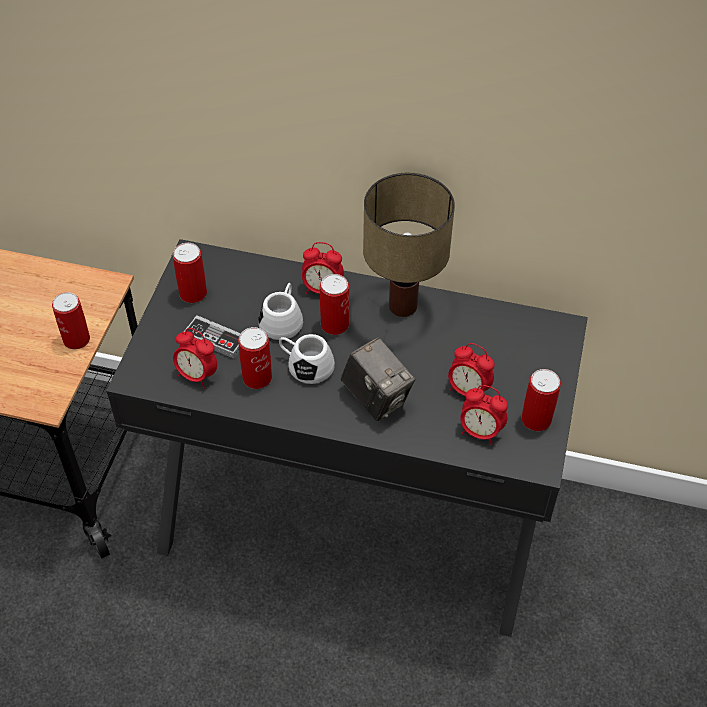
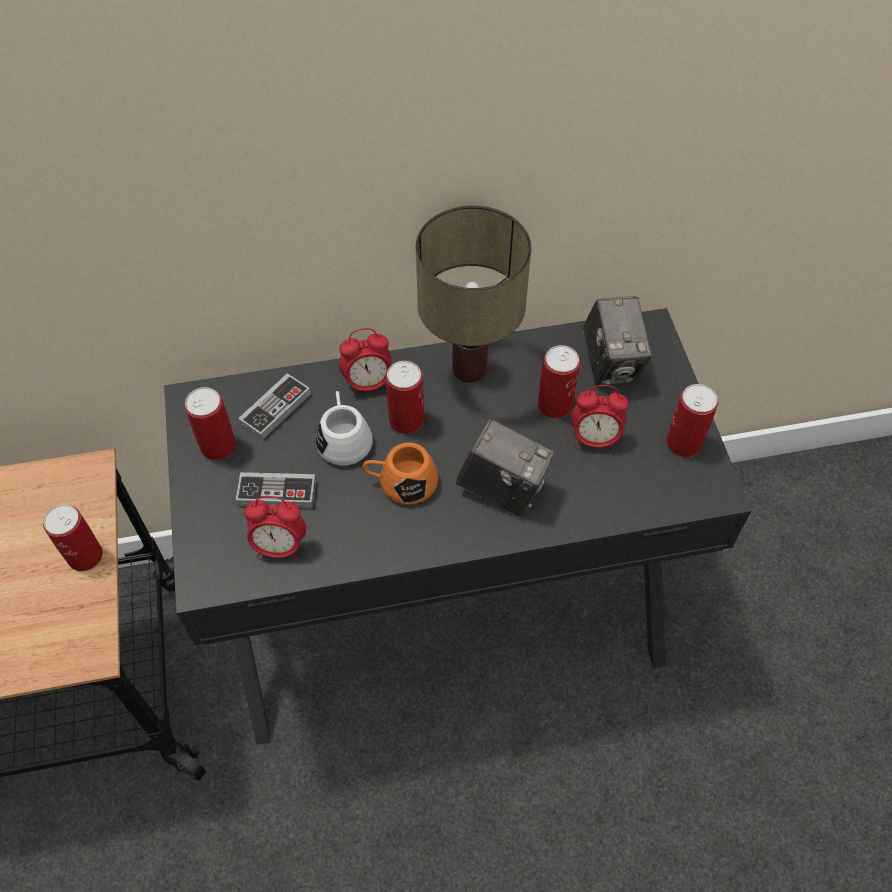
camera: 25 degrees left, 5 degrees up
(246, 283) = (275, 409): none -> game controller
(257, 378) = (353, 520): can -> can (554, 405)
(305, 365) = (401, 482): white mug -> orange mug
(480, 432) = (635, 481): alarm clock -> none
(515, 341) = (611, 364): none -> camera

